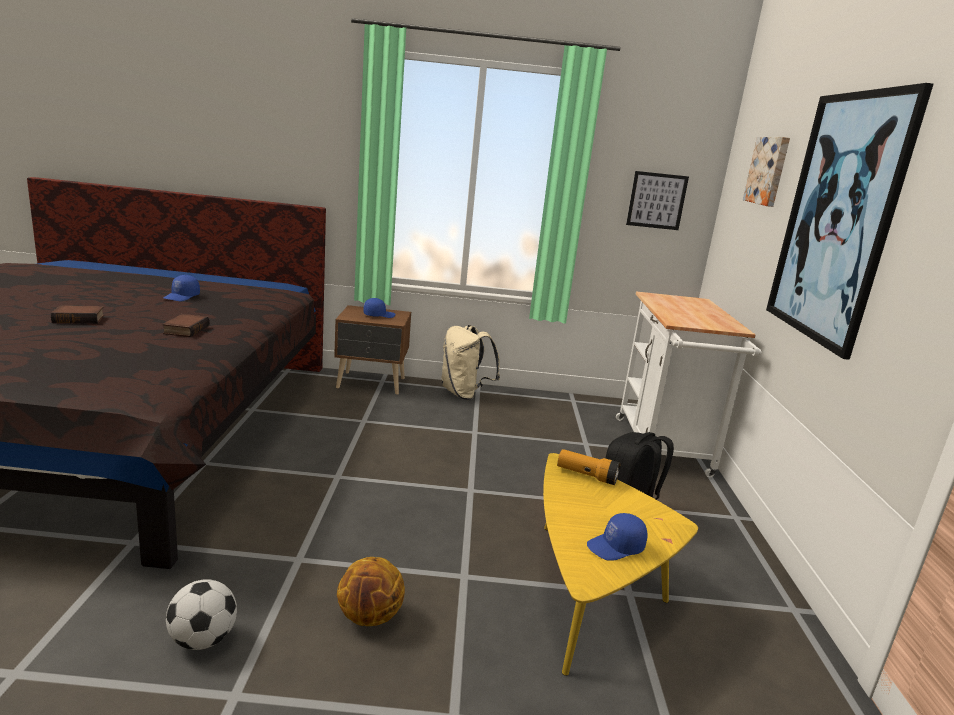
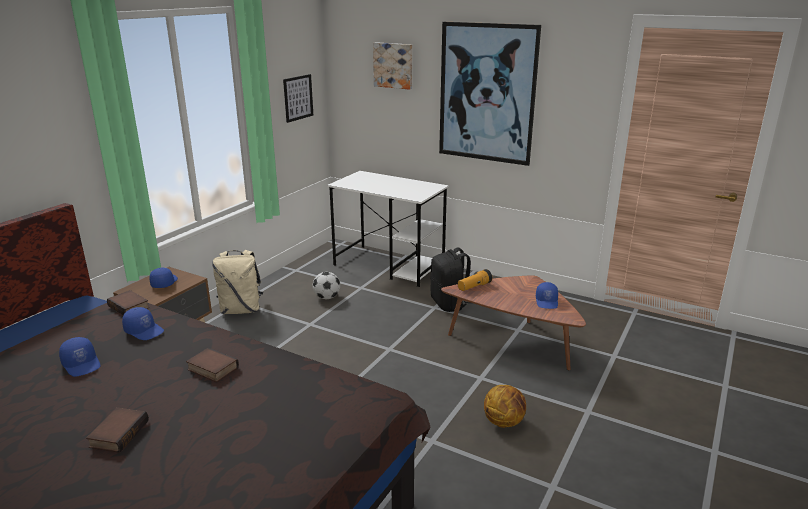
camera: 60 degrees left, 5 degrees up
(203, 640) = (500, 495): football -> football (327, 297)
(244, 303) = (144, 331): none -> blue cap
(283, 295) = (130, 307): none -> book
(589, 593) = (513, 341): yellow coffee table -> brown coffee table
(664, 450) = (389, 265): white cart -> white desk

